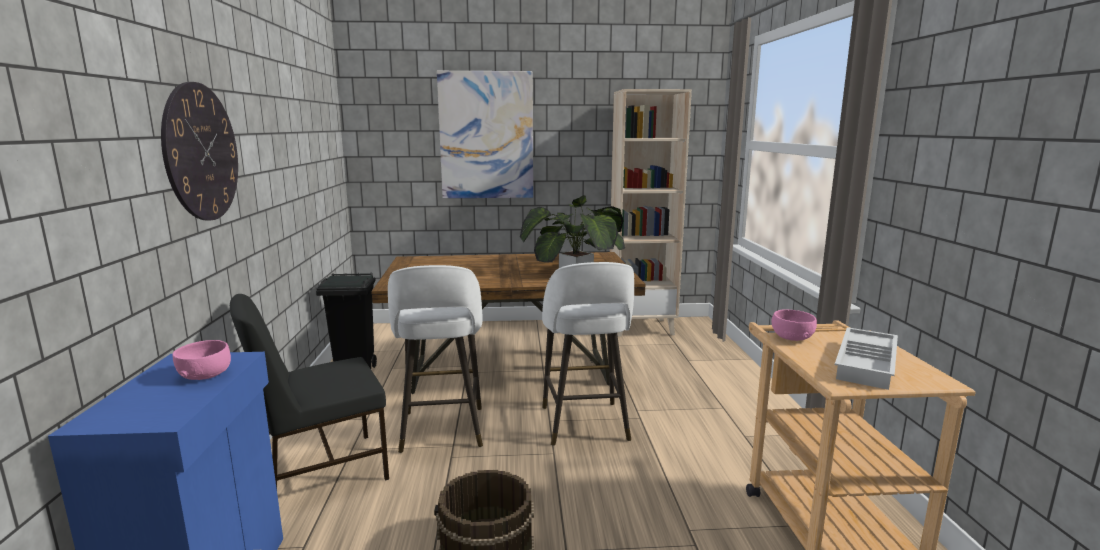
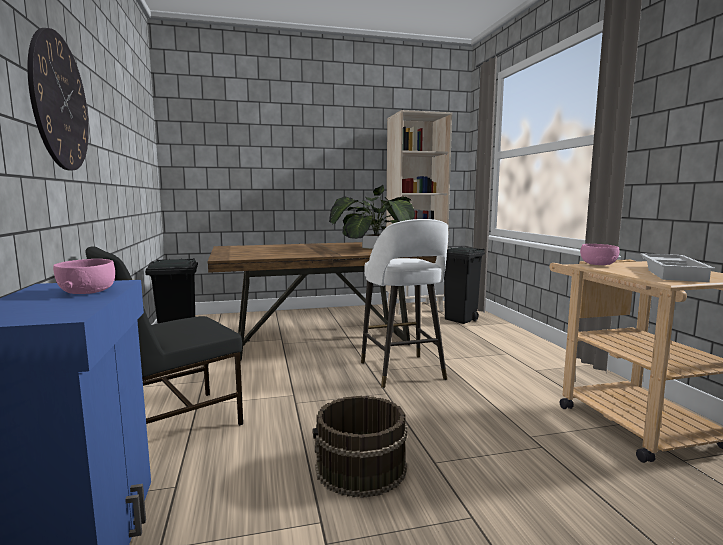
camera: 10 degrees left, 5 degrees down
(442, 431) = (278, 385): white stool -> none
(486, 136) = (284, 151): picture -> none
(690, 350) = (460, 320): none -> black trash can

